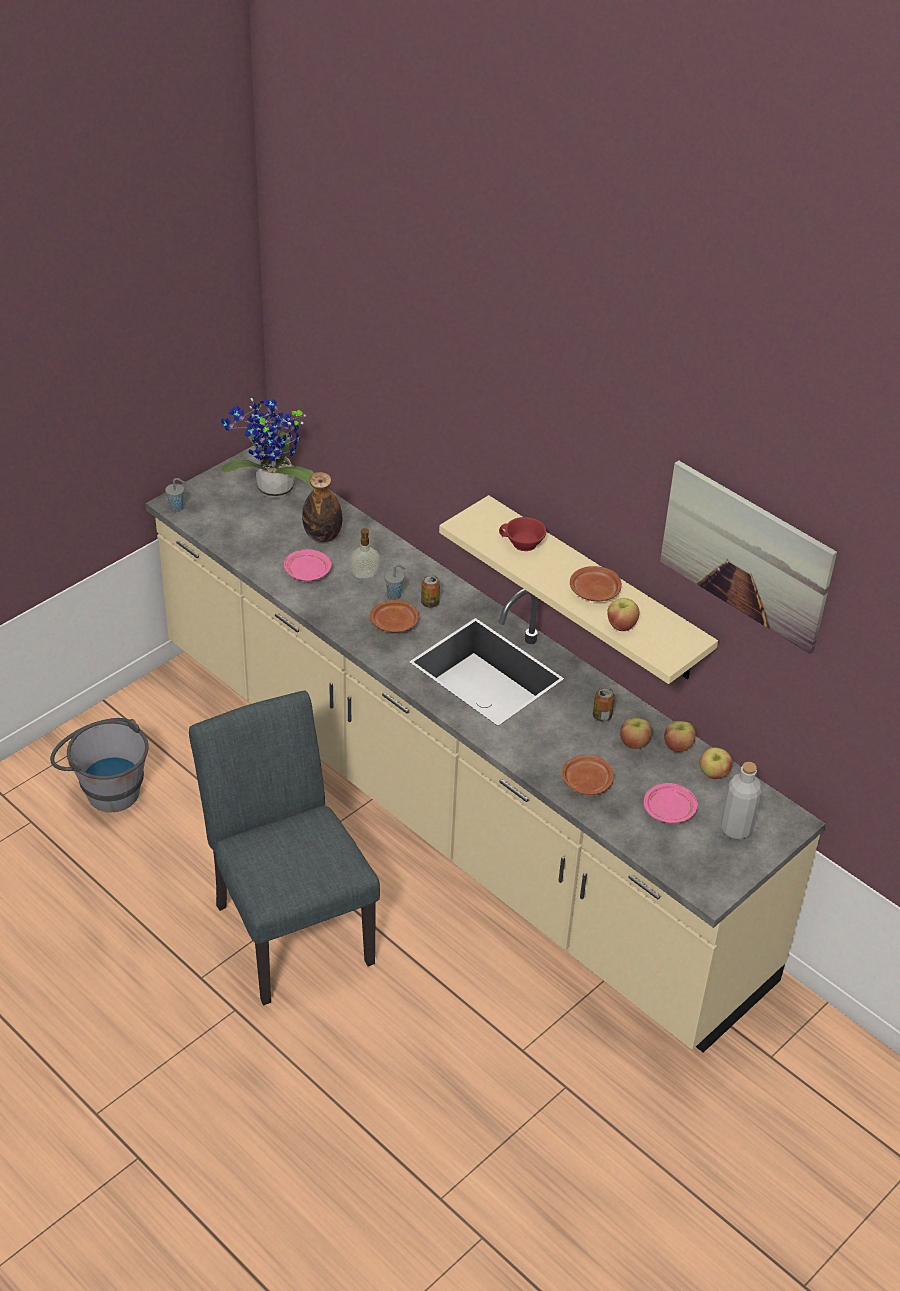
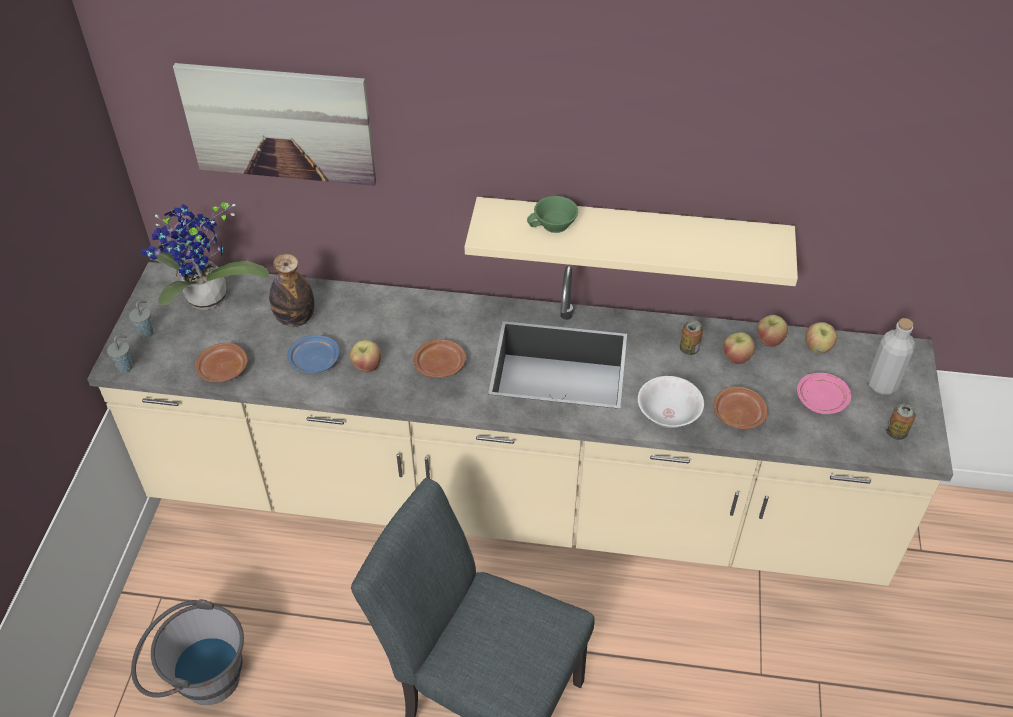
camera: 35 degrees left, 5 degrees up
(307, 572) = (314, 361): pink plate -> blue plate
(364, 576) = (370, 336): soap dispenser -> none
(395, 595) = (415, 339): grey cup -> grey cup (147, 332)
(430, 603) = (452, 329): can -> can (896, 433)
(522, 544) = (554, 226): red cup -> green cup
(529, 751) = (667, 416): none -> white bowl
(594, 591) = (658, 236): brown plate -> brown plate (223, 370)
(621, 625) = (712, 254): apple -> apple (366, 366)
(746, 555) = (835, 127): picture -> picture (279, 124)

